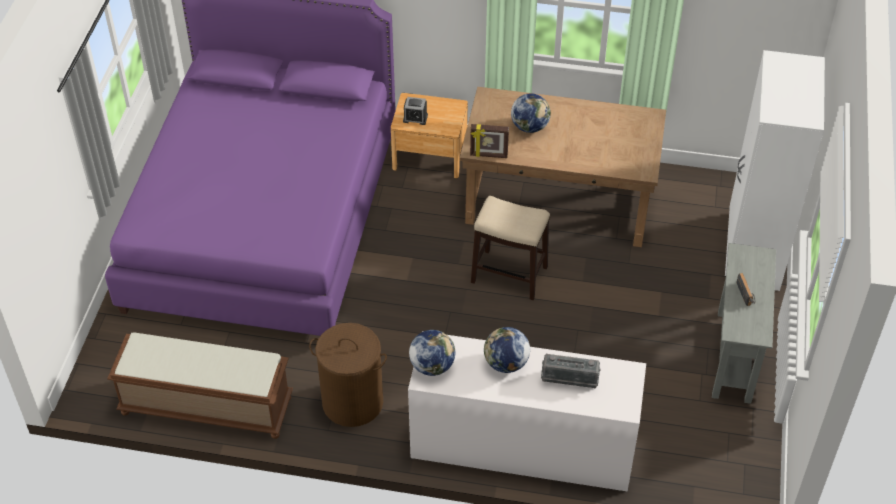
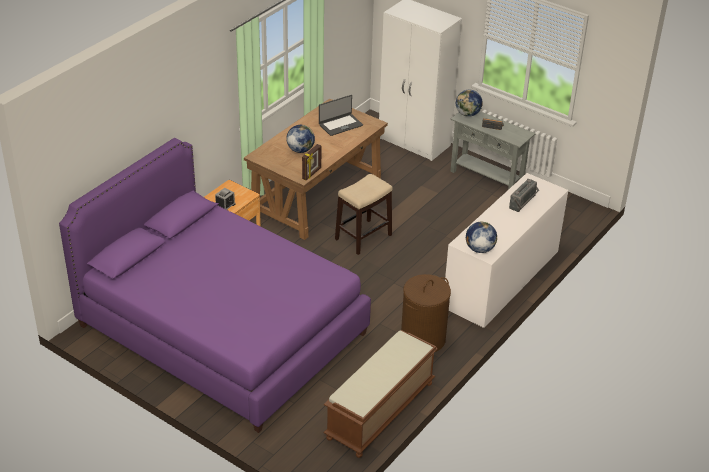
camera: 65 degrees left, 10 degrees down
(506, 364) = (496, 221): globe -> globe (468, 114)
(614, 141) = (340, 125): none -> laptop

